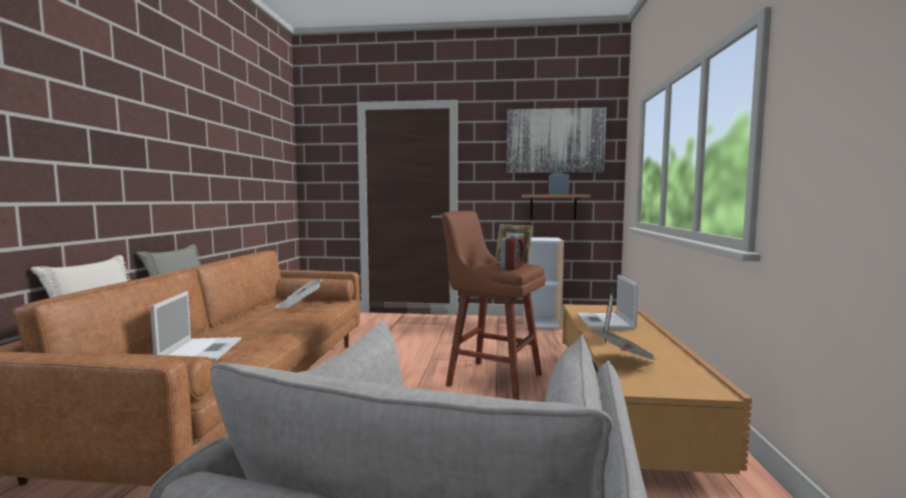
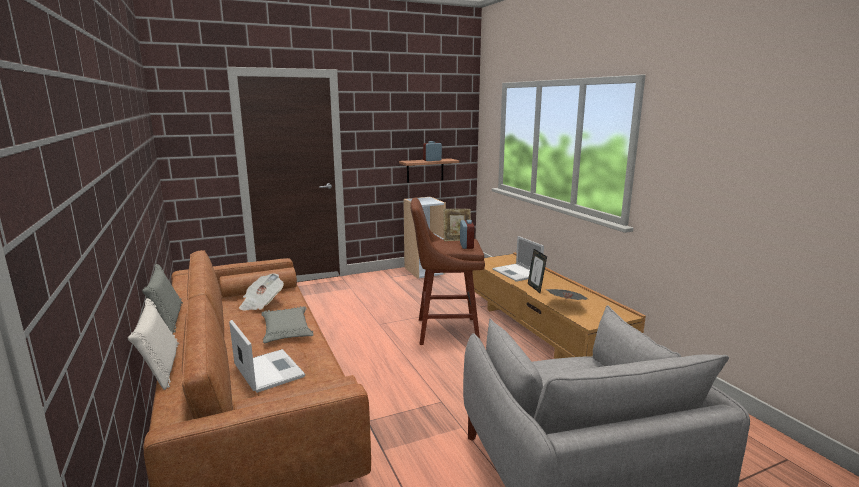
camera: 30 degrees left, 10 degrees up
(280, 326) = (286, 329): none -> grey pillow
(555, 141) = (425, 111): picture -> none

